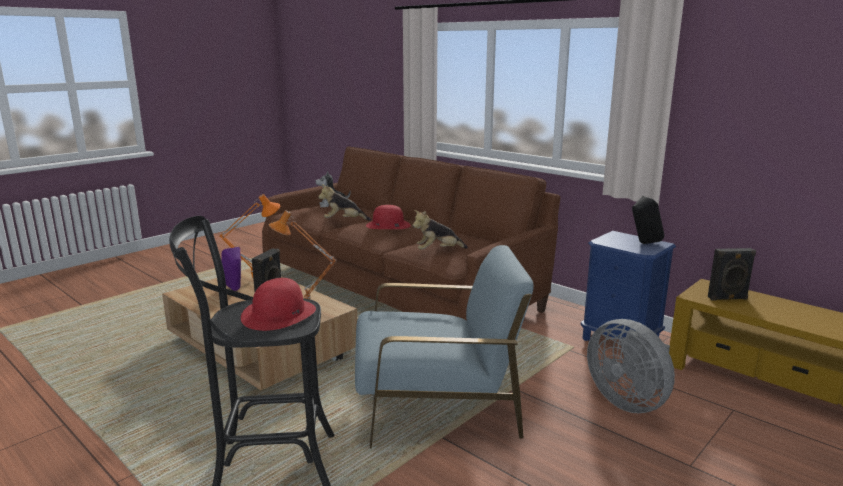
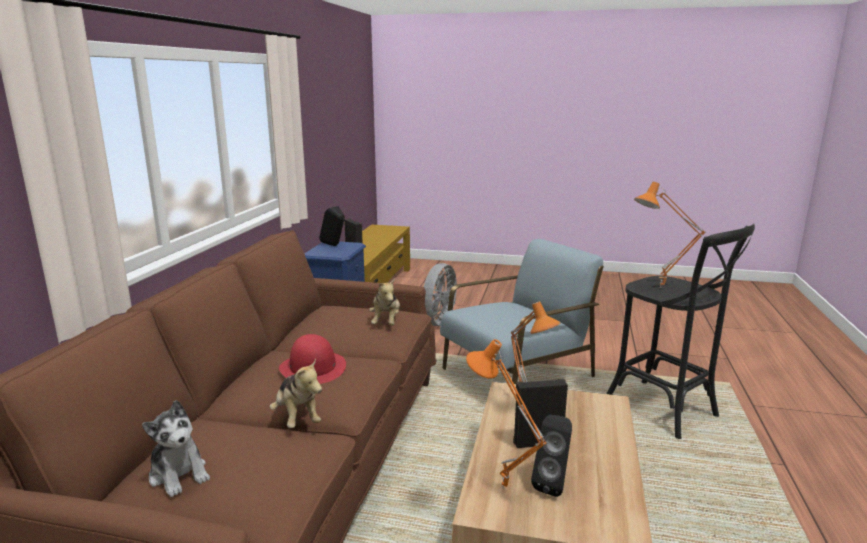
camera: 120 degrees left, 0 degrees up
(235, 290) = (553, 484): purple speaker -> black speaker
(279, 314) = (662, 288): red hat -> orange table lamp
(436, 407) = (517, 375): blue armchair -> blue armchair turned 90 degrees clockwise
(438, 251) = (386, 322): plush toy -> plush toy turned 45 degrees clockwise

